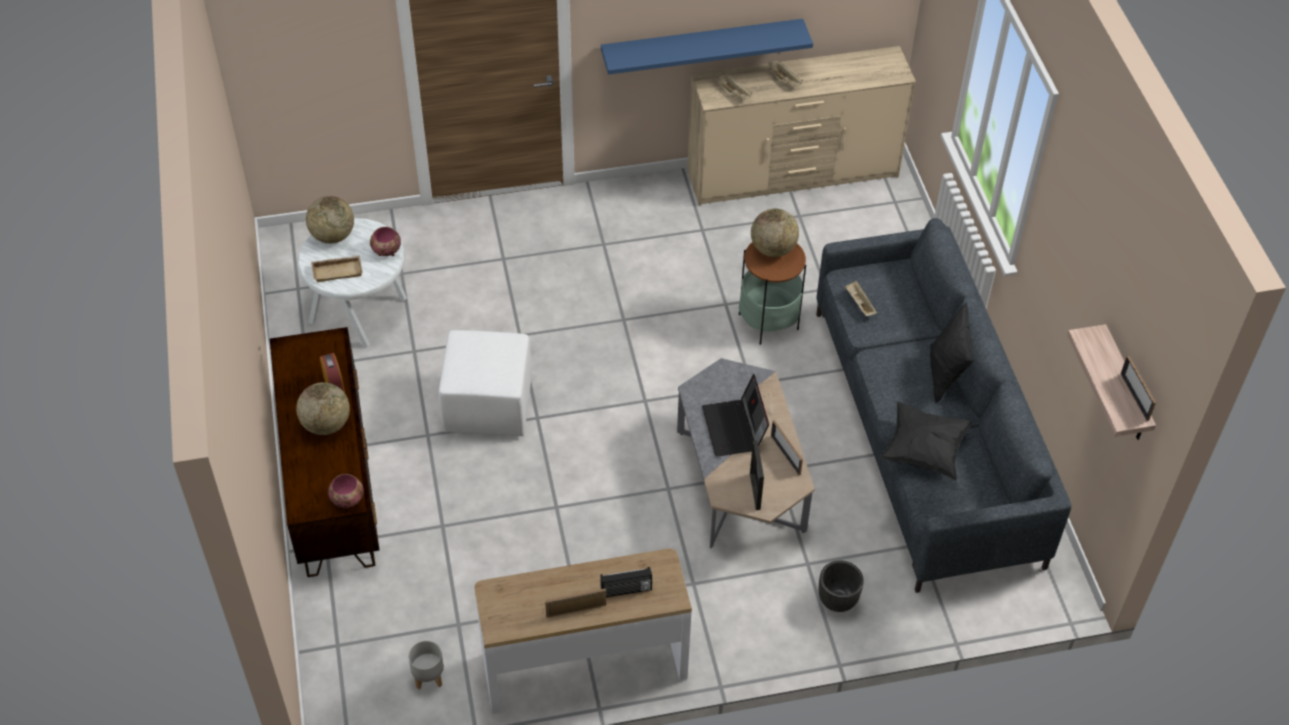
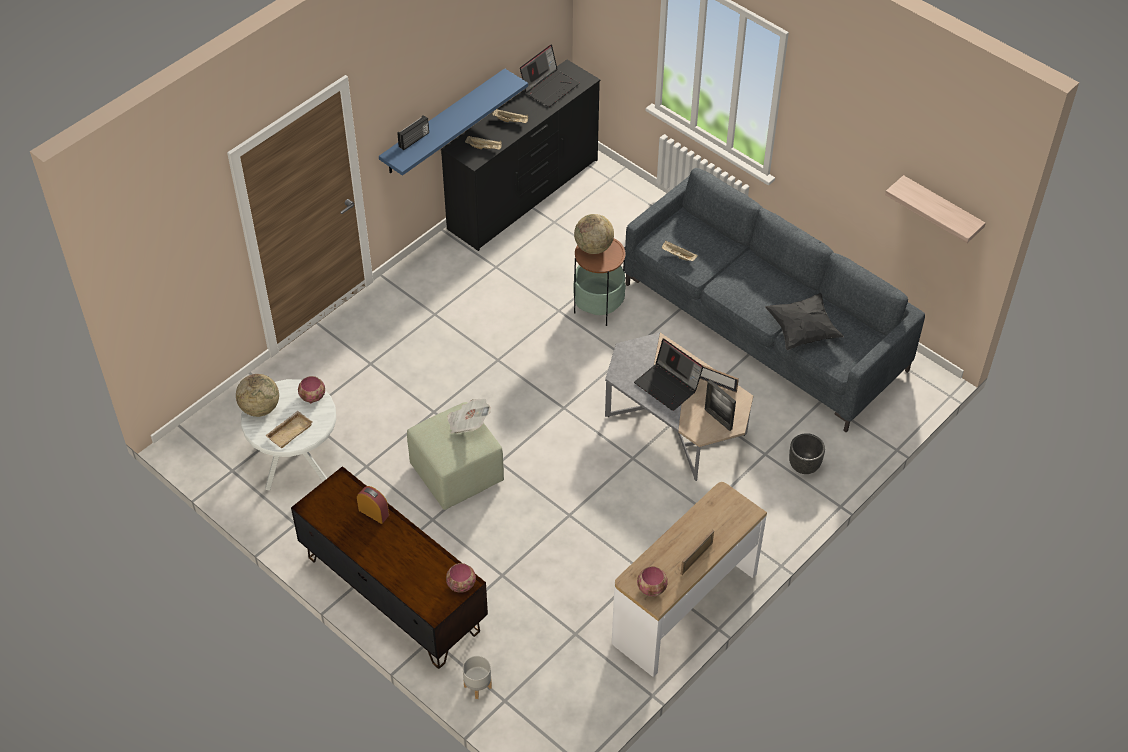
camera: 35 degrees left, 0 degrees up
(326, 424) = (395, 543): globe -> none
(428, 677) = (588, 681): grey planter -> grey planter (478, 687)
(487, 404) = (455, 473): white ottoman -> green ottoman
(505, 612) = (652, 588): none -> bowl
(507, 355) = (468, 423): none -> newspaper
(626, 590) = (716, 526): radio -> radio (414, 140)
(793, 175) = (524, 194): beige dresser -> black dresser
(856, 65) = (550, 87): none -> laptop
(945, 375) = (773, 273): black pillow -> none
(1134, 397) = (959, 212): picture frame -> none

